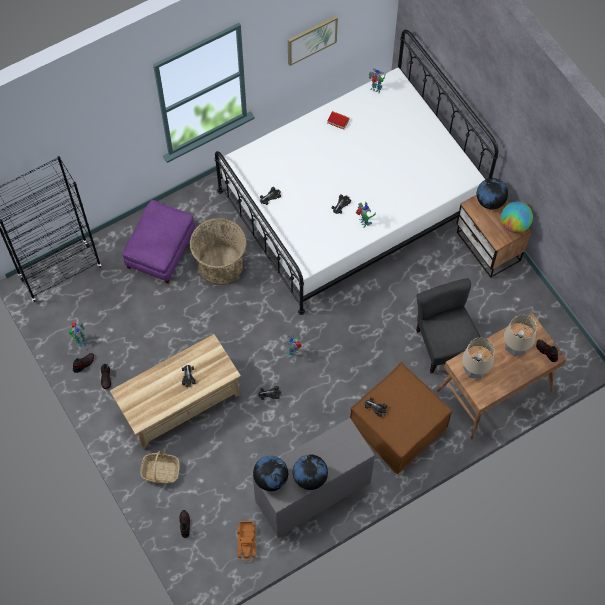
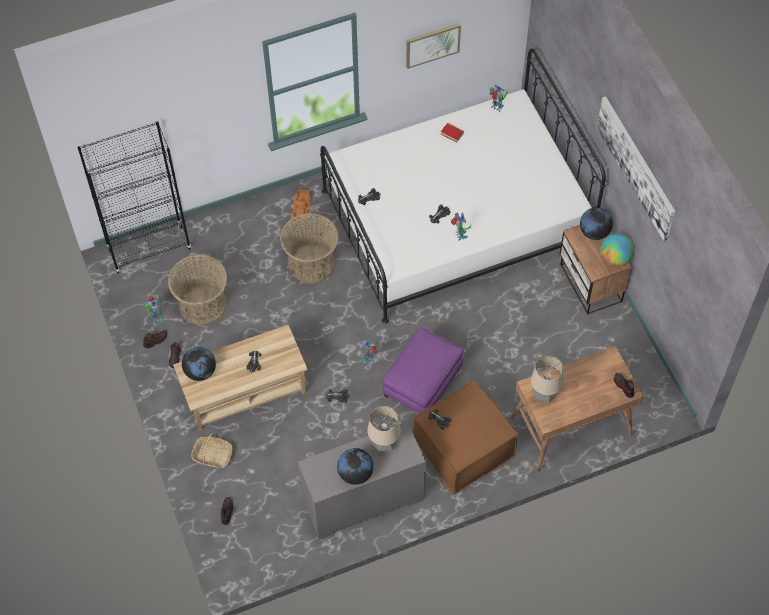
camera: 10 degrees right, 5 degrees down
(123, 321) = (203, 304): none -> basket
(161, 251) = (254, 242): purple ottoman -> purple ottoman (422, 383)
(247, 541) = (287, 538): toy truck -> toy truck (302, 208)
(271, 478) = (315, 469): globe -> globe (200, 371)
(444, 344) = (527, 374): grey chair -> none
(515, 349) = (591, 379): table lamp -> table lamp (384, 445)
(533, 141) = (636, 167): none -> picture

